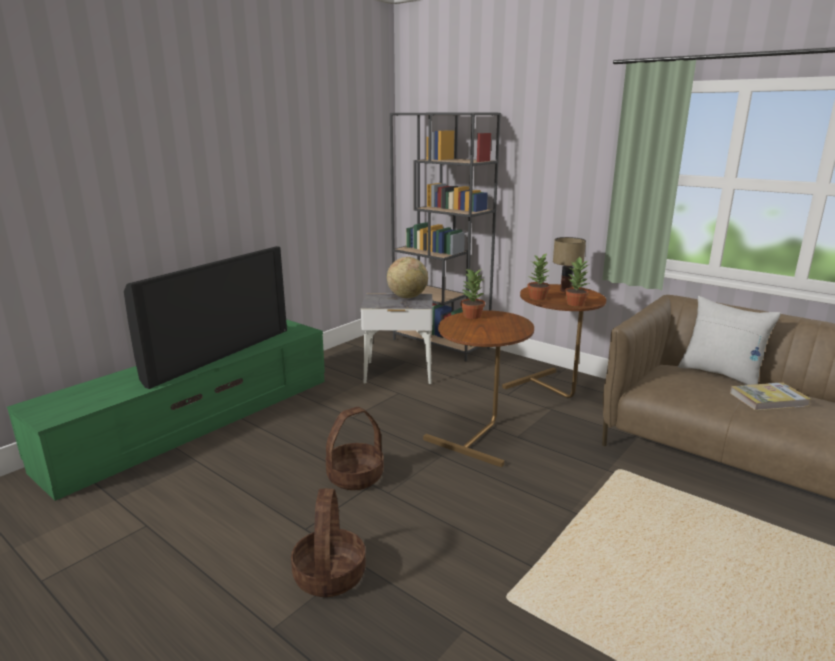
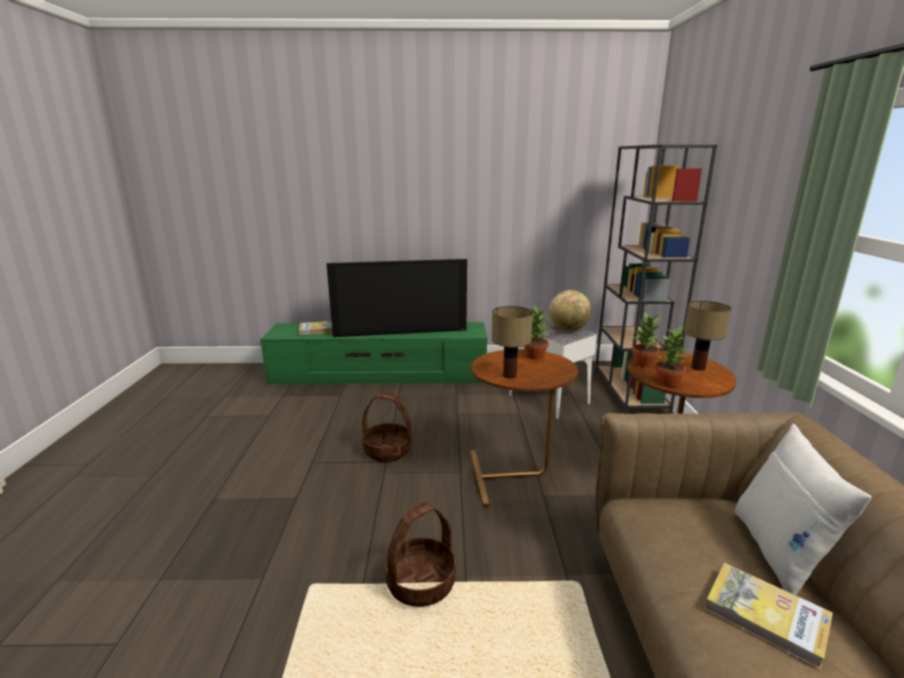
camera: 50 degrees right, 0 degrees up
(104, 389) = (318, 330): none -> book
(329, 574) = (275, 493): basket -> basket (421, 583)
(494, 334) = (509, 375): none -> table lamp

